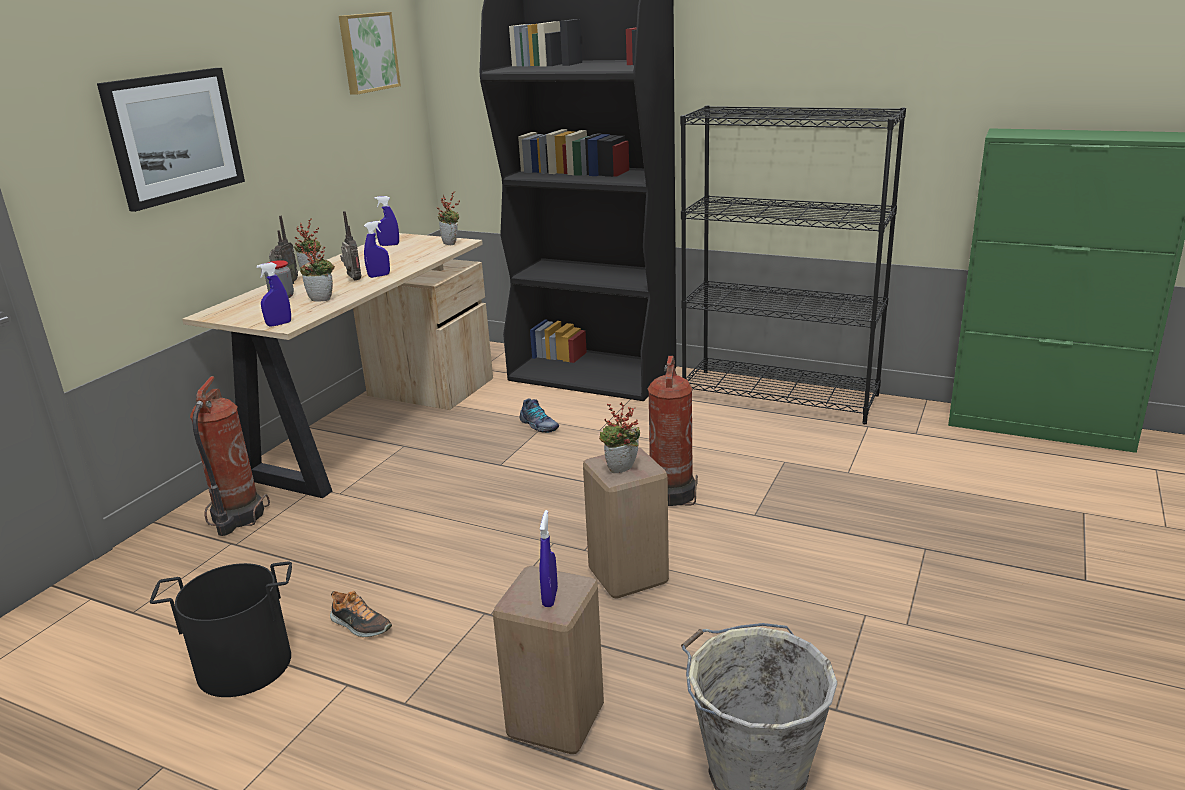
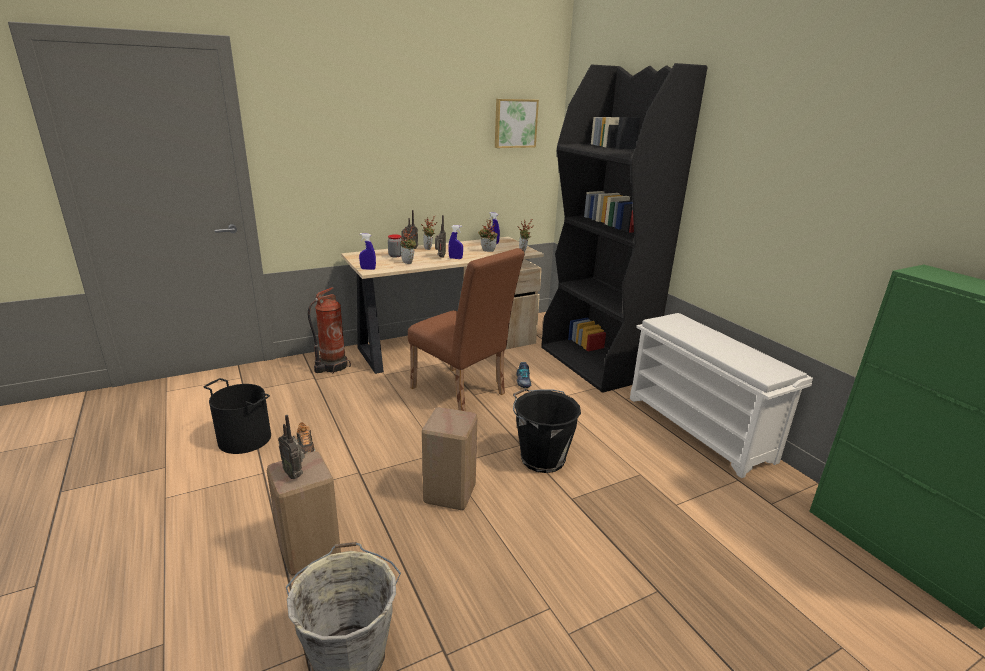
camera: 35 degrees right, 0 degrees up
(174, 136) = (359, 154): picture -> none
(484, 470) = (462, 393): none -> brown chair
(550, 597) = (295, 474): blue spray bottle -> radio
(621, 471) = (441, 423): potted plant -> potted plant (487, 251)
(672, 493) = (541, 458): fire extinguisher -> black bucket
(781, 396) = (700, 428): black bookcase -> white shoe rack

